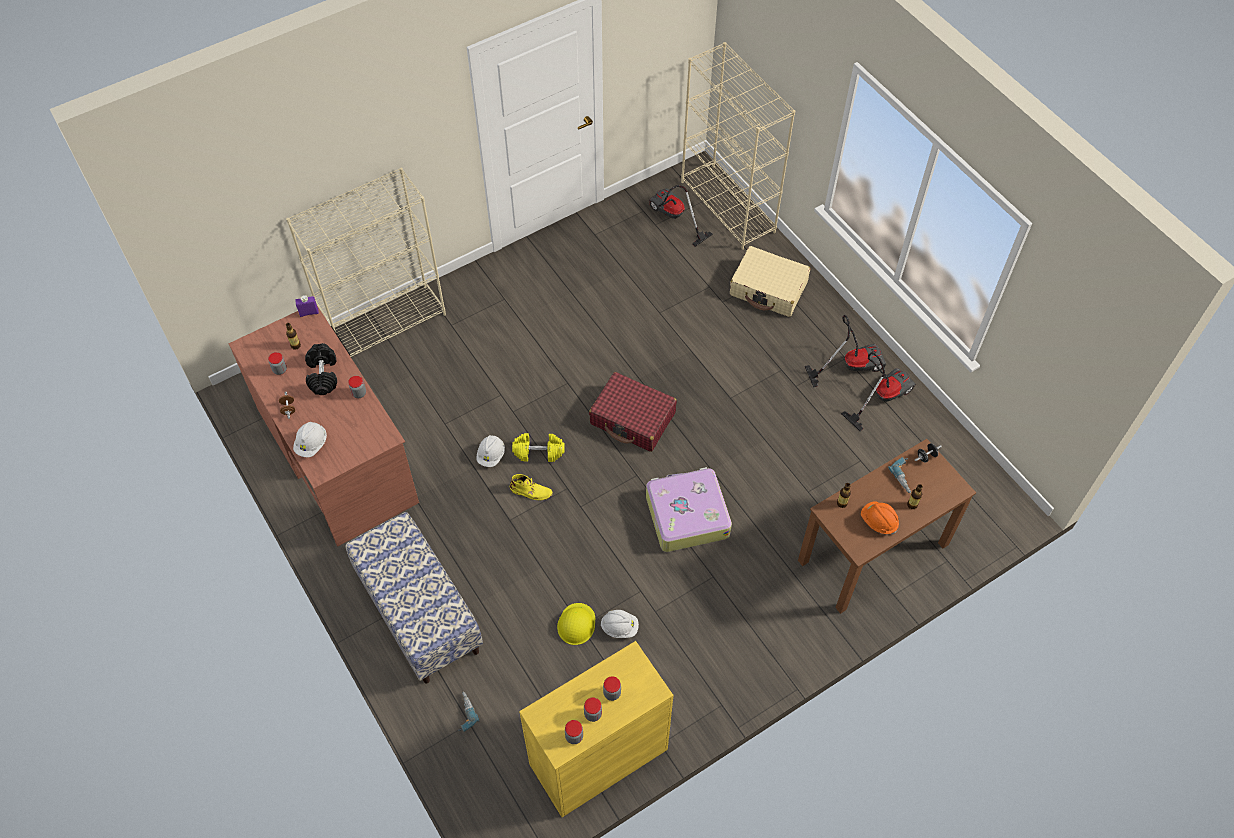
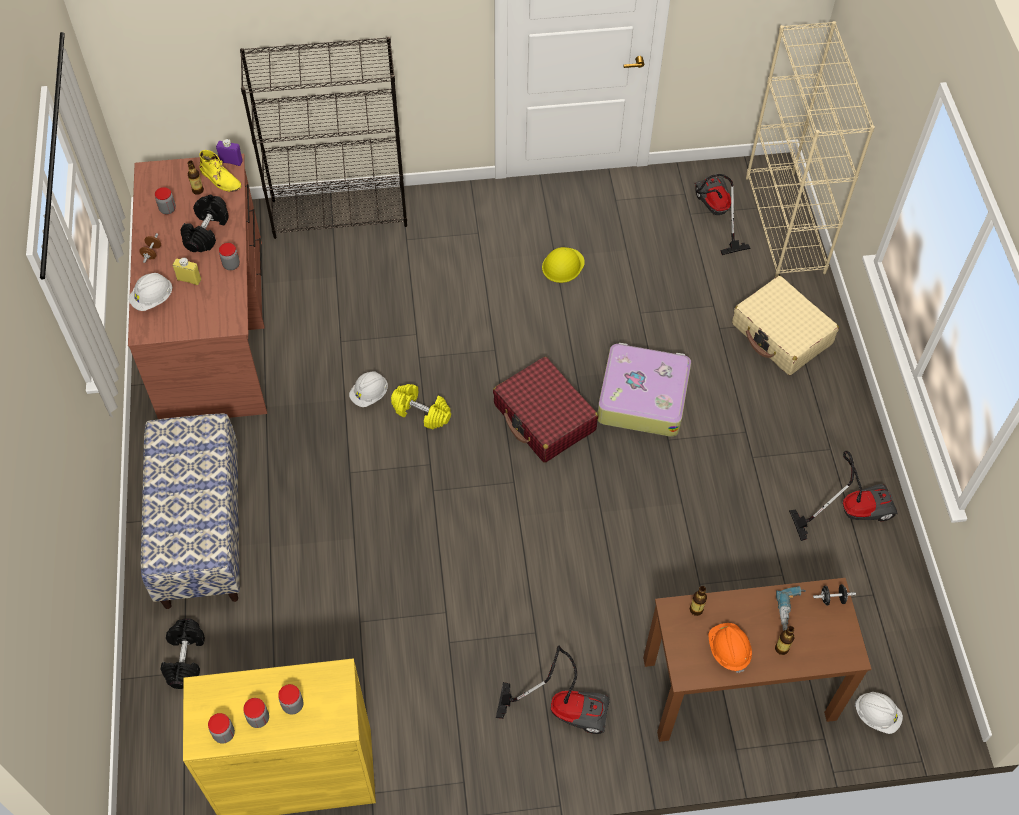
camera: 25 degrees right, 0 degrees up
(332, 418) = (189, 279): none -> yellow bottle
(386, 324) = (340, 212): beige bookcase -> black bookcase
(463, 713) = (185, 658): power drill -> black dumbbell
(531, 491) = (389, 451): yellow boot -> yellow boot (220, 179)
(576, 624) = (356, 617): yellow hard hat -> yellow hard hat (563, 265)
(619, 627) = (400, 642): white hard hat -> white hard hat (876, 716)
(686, 515) = (544, 550): suitcase -> suitcase (642, 397)
(850, 364) = (832, 459): vacuum cleaner -> vacuum cleaner (563, 707)

